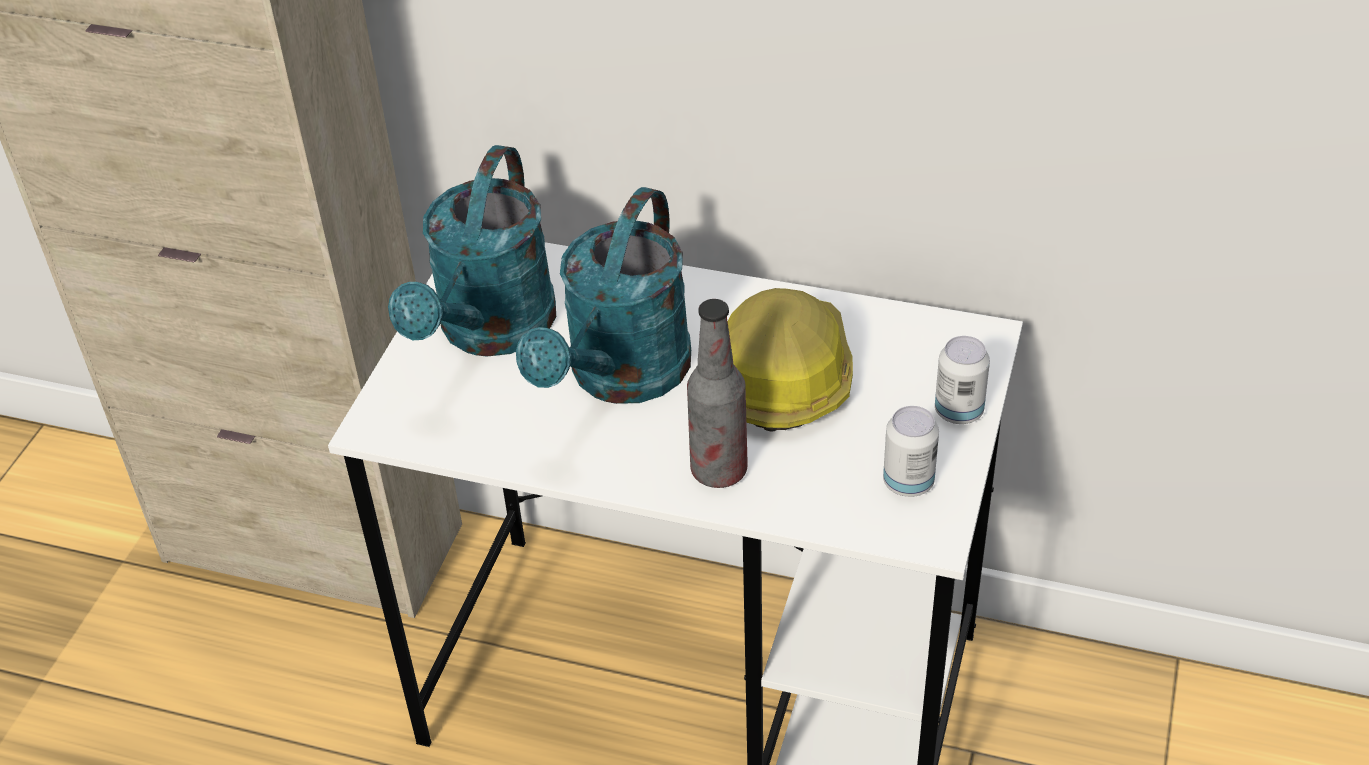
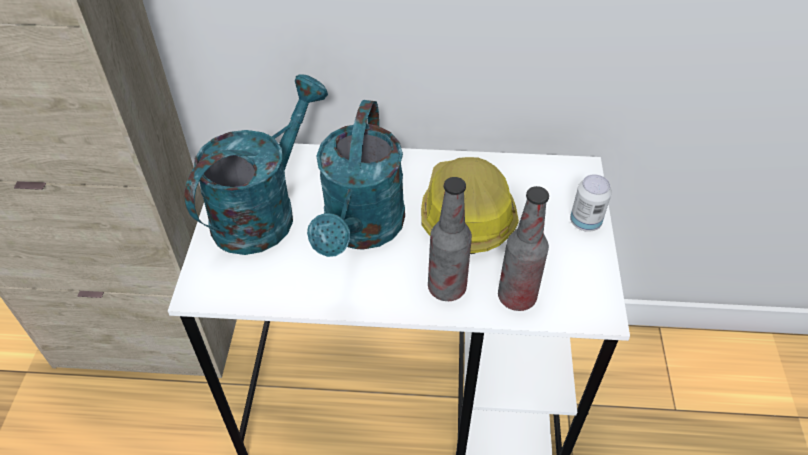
camera: 15 degrees left, 5 degrees up
(490, 332) = (263, 210): turquoise watering can -> turquoise watering can turned 150 degrees counterclockwise
(816, 497) = (516, 297): none -> bottle
(908, 482) = (572, 277): can -> none

